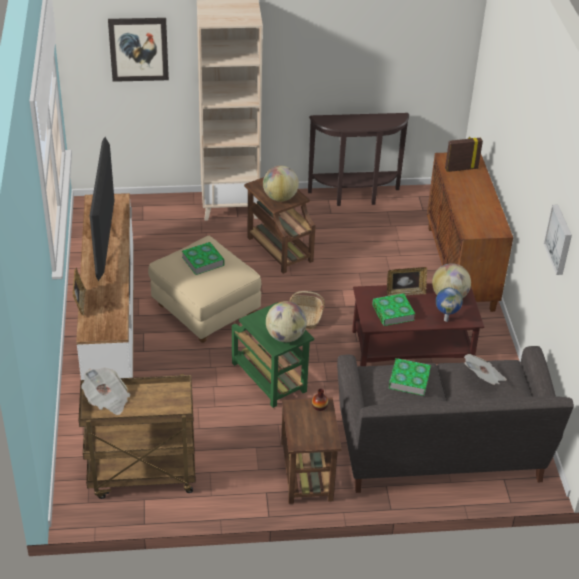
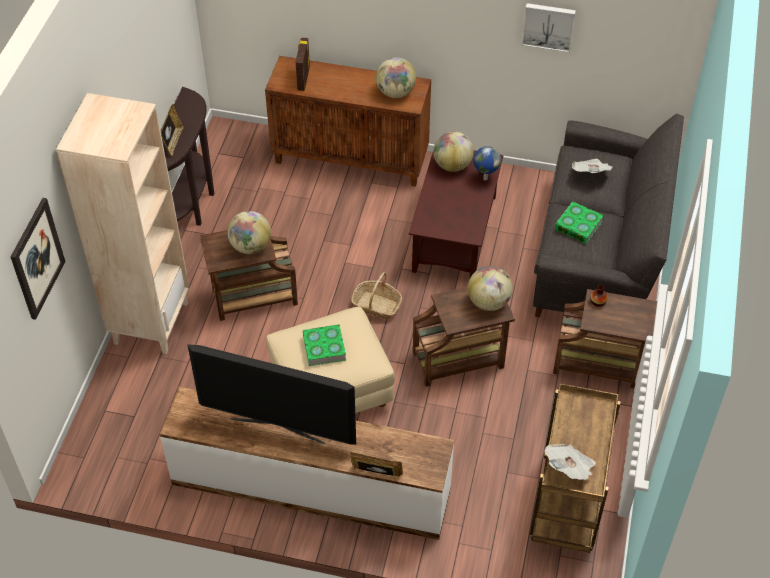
camera: 70 degrees left, 10 degrees up
(270, 379) = (460, 359): green side table -> brown side table
(393, 312) = (461, 214): book -> none
(405, 293) = (434, 196): picture frame -> picture frame (173, 142)
(480, 220) = (395, 93): none -> globe

